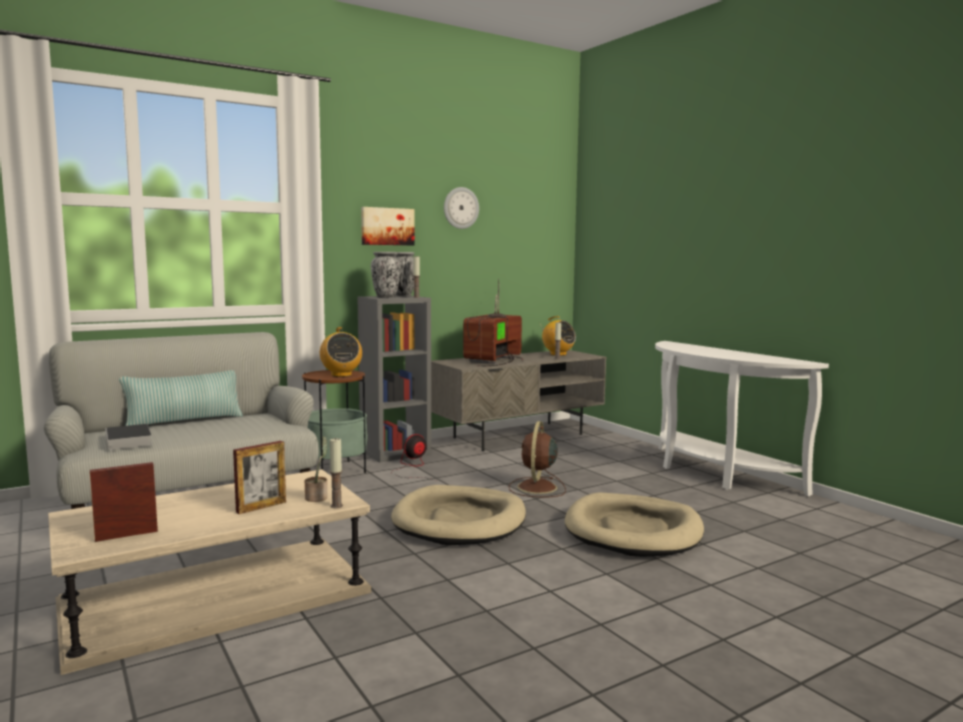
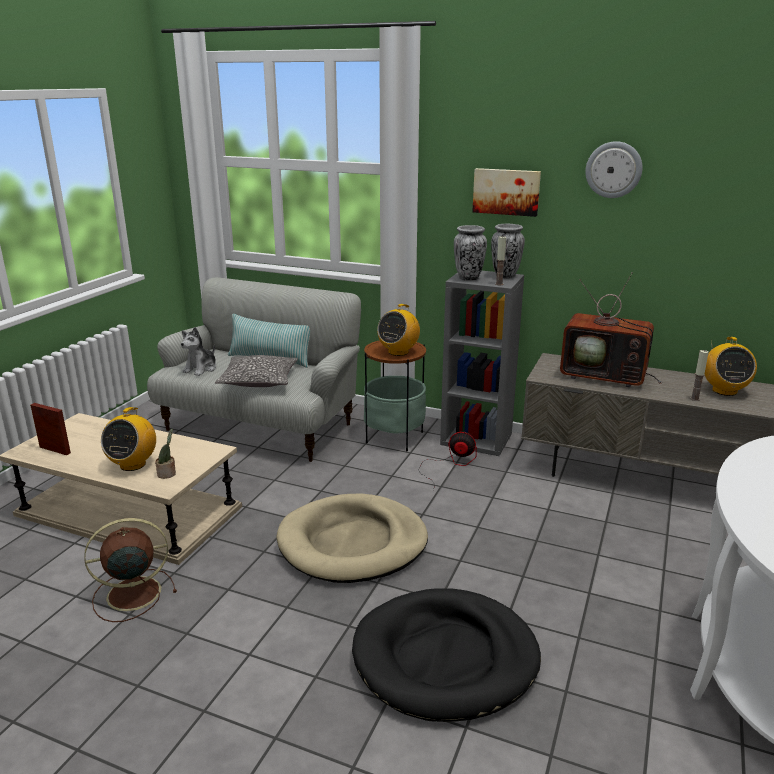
camera: 55 degrees right, 15 degrees up
(129, 441) = (201, 369): book -> plush toy
(224, 431) = (259, 381): none -> pillow
(261, 507) = (133, 464): picture frame -> radio
(336, 506) = (155, 488): candle -> none
(494, 360) = (606, 376): television -> television turned 150 degrees counterclockwise
(536, 488) = (490, 549): brown fan -> brown fan (131, 594)
(633, 531) = (445, 658): beige dog bed -> black dog bed

